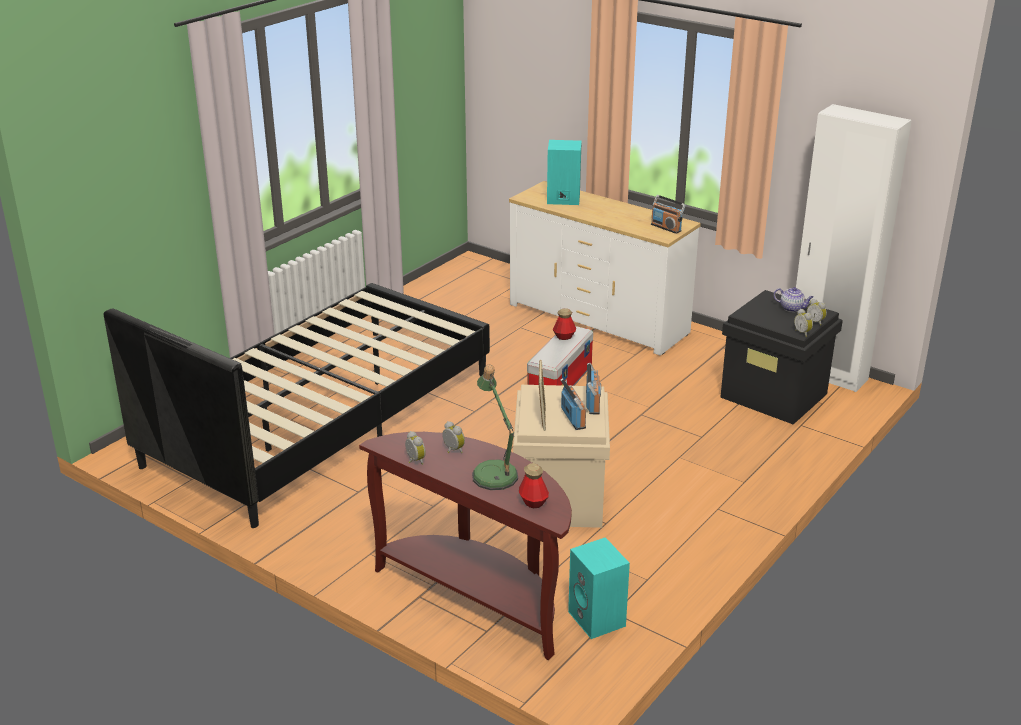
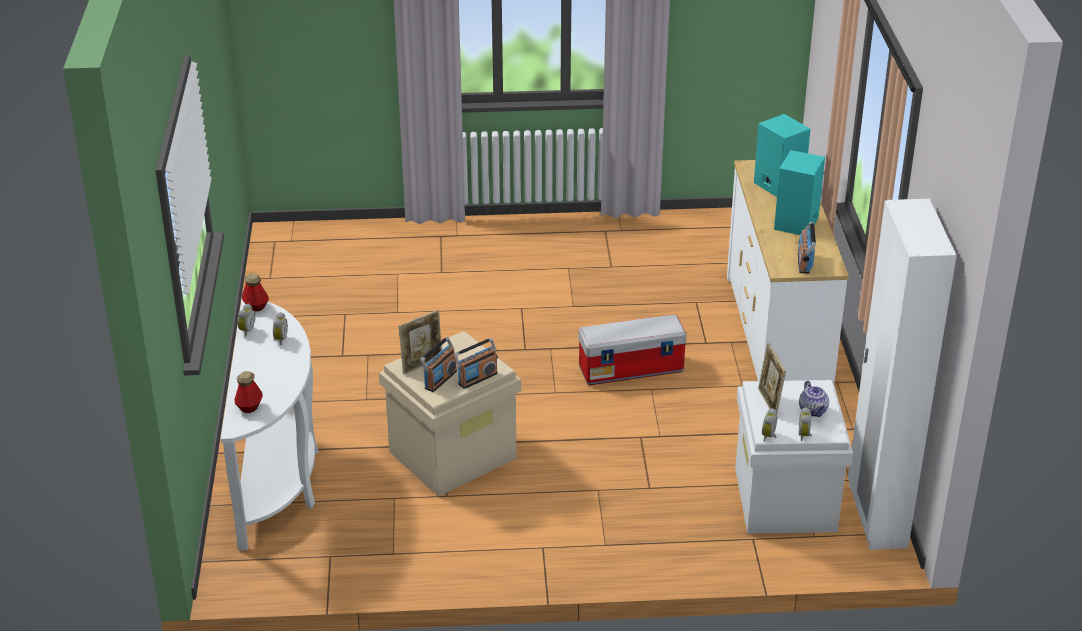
camera: 50 degrees right, 5 degrees up
(321, 418) = (417, 285): black bed -> none
(478, 596) = (277, 479): brown console table -> white console table
(494, 471) = (271, 371): table lamp -> none
(564, 337) = (649, 324): bottle -> bottle (256, 306)
(598, 619) = (313, 552): turquoise speaker -> turquoise speaker (797, 224)
(765, 317) = (769, 403): none -> picture frame
(775, 395) = (786, 500): black storage box -> white storage box

